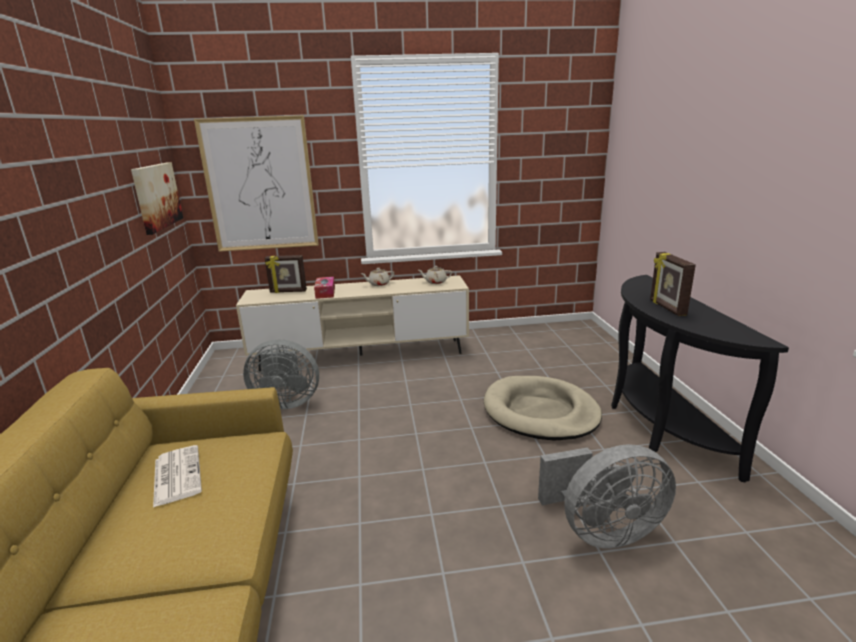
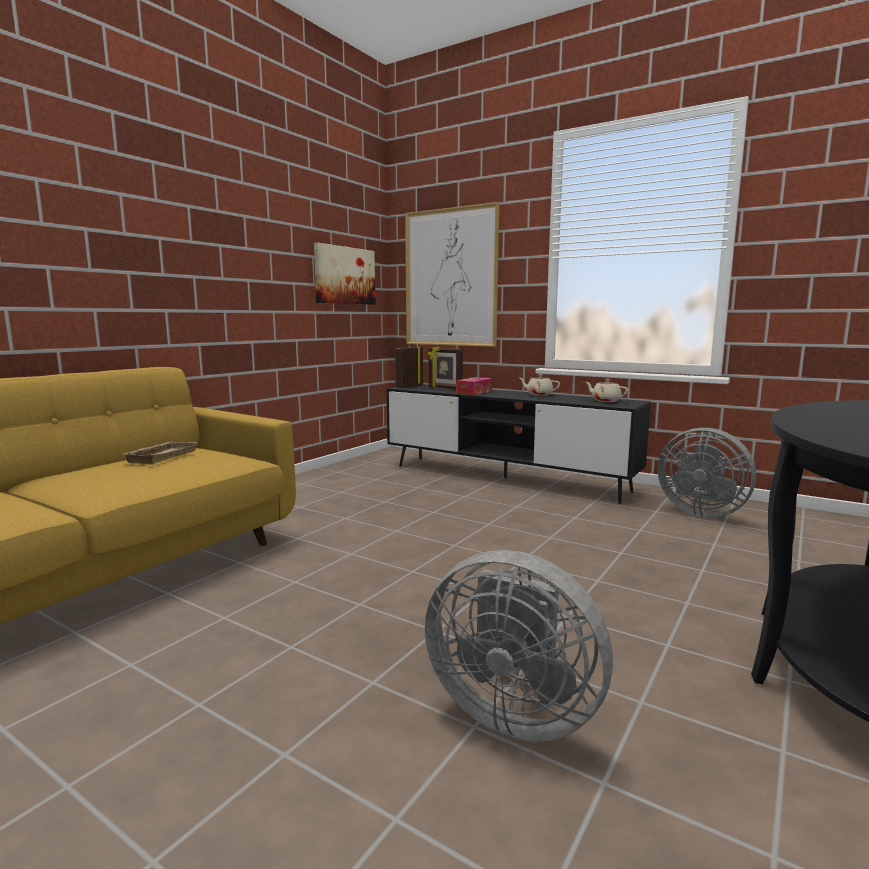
camera: 40 degrees right, 10 degrees down
(176, 475) = (161, 456): newspaper -> beige tray
(286, 402) = (384, 489): grey fan -> grey fan (700, 512)
(361, 355) = (505, 478): beige tv stand -> black tv stand
(540, 412) = (634, 579): beige dog bed -> none
(666, 308) = (830, 420): picture frame -> picture frame (409, 386)

